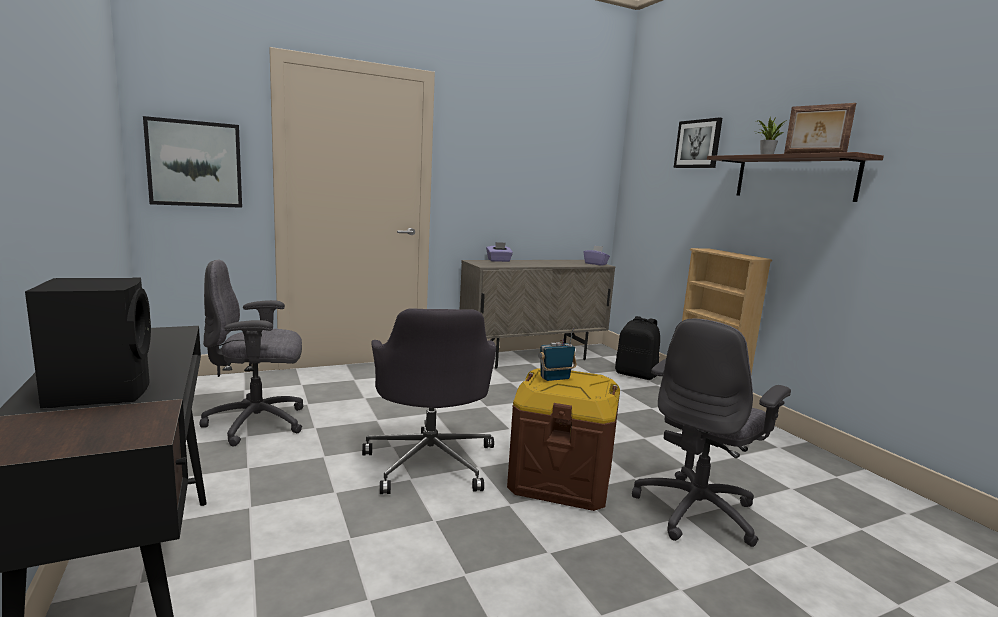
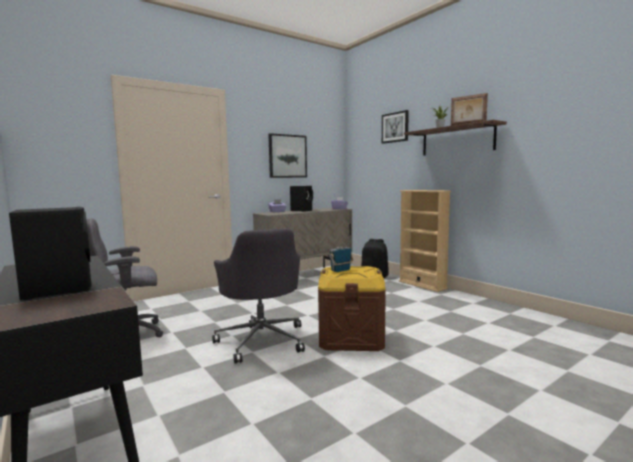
camera: 10 degrees left, 5 degrees down
(195, 164) = (59, 157): picture -> picture (287, 156)
(536, 262) = (302, 210): none -> black speaker
(697, 511) = (440, 342): grey office chair -> none

